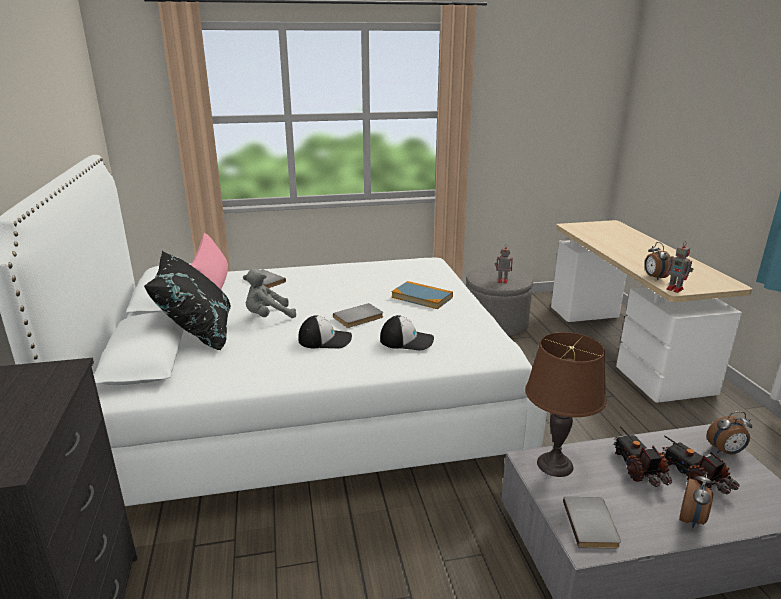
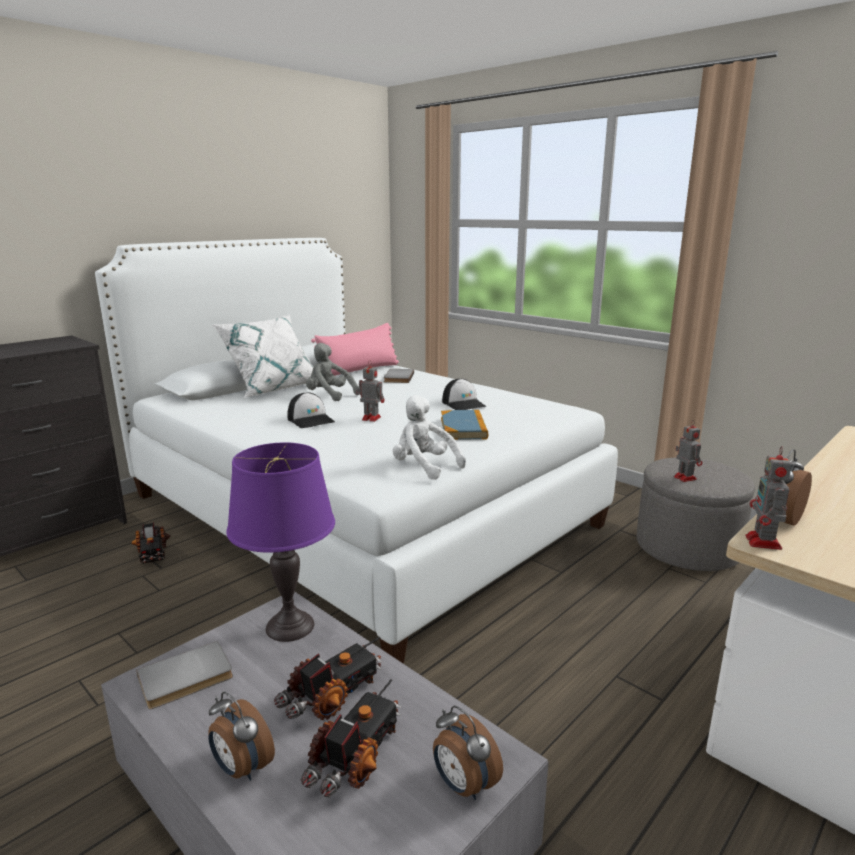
camera: 55 degrees right, 5 degrees down
(197, 333) = (273, 388): black pillow -> white pillow
(236, 551) = (152, 553): none -> toy truck
(359, 318) = (370, 418): grey book -> toy robot
(407, 340) = (345, 443): cap -> cap (464, 404)
(477, 330) = (424, 467): none -> white plush toy
(555, 464) = (290, 626): brown table lamp -> purple table lamp
(692, 519) = (241, 768): alarm clock -> alarm clock turned 45 degrees clockwise

